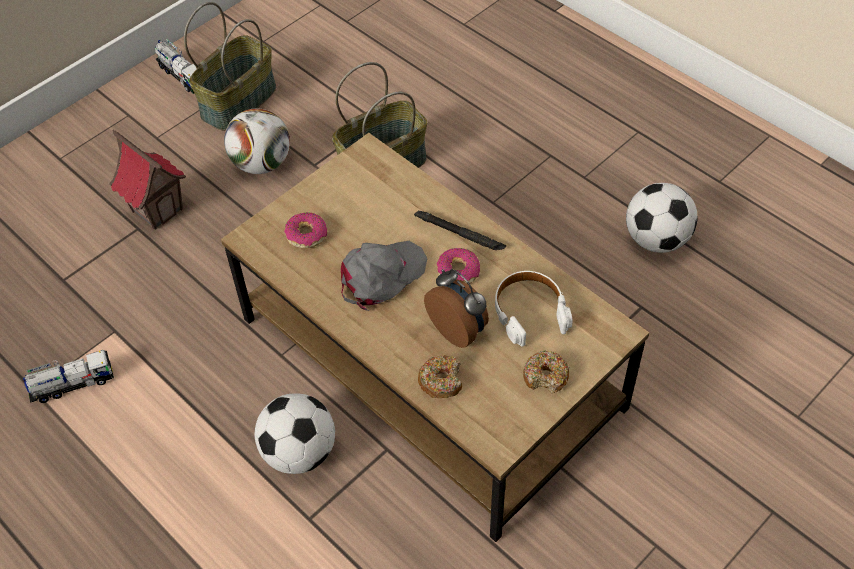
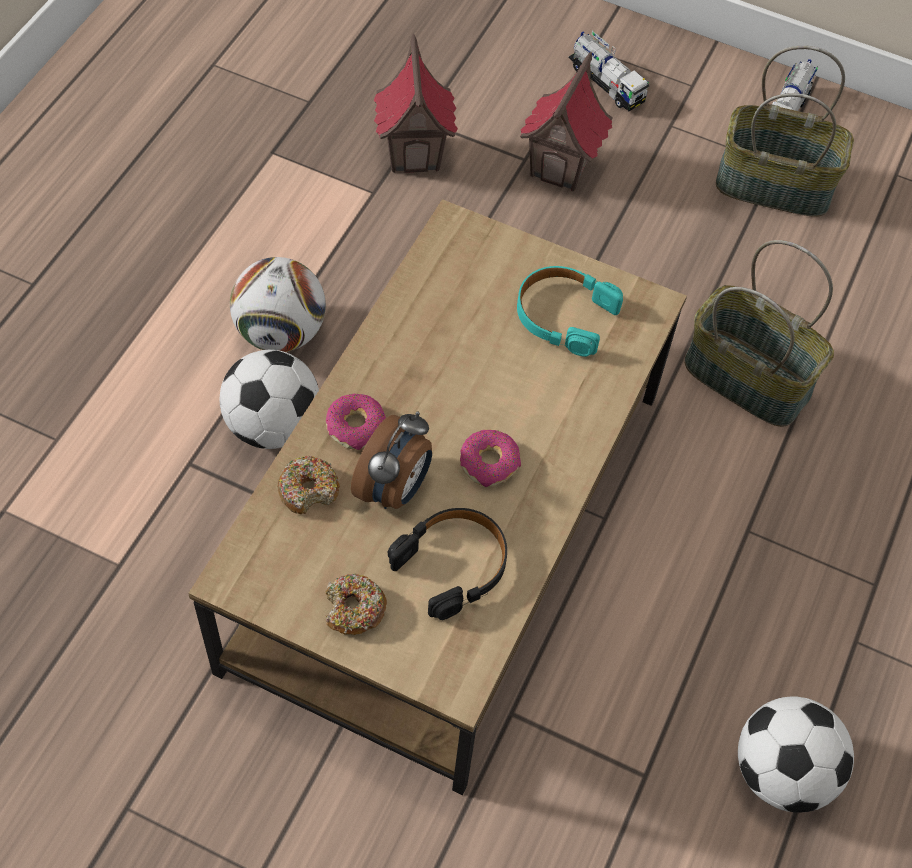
camera: 65 degrees right, 5 degrees up
(73, 384) = (291, 182): toy truck -> toy truck (606, 84)
(92, 294) = (415, 154): none -> toy house
(262, 163) = (684, 245): football -> football (281, 332)
(306, 235) = (482, 281): donut -> donut (356, 427)
(356, 199) = (563, 315): none -> turquoise headphones
(381, 276) = (448, 379): grey cap -> none
(459, 233) = (554, 447): black flashlight -> none
(529, 312) = (453, 565): white headphones -> black headphones

